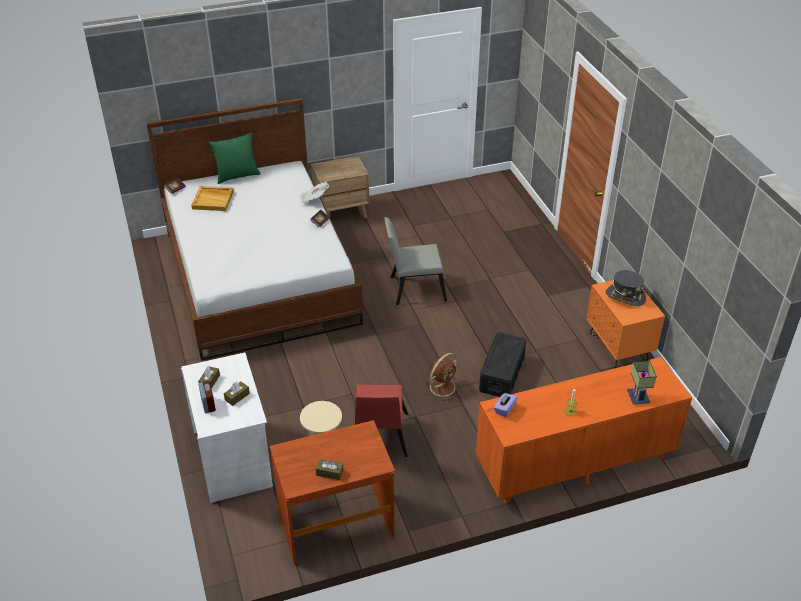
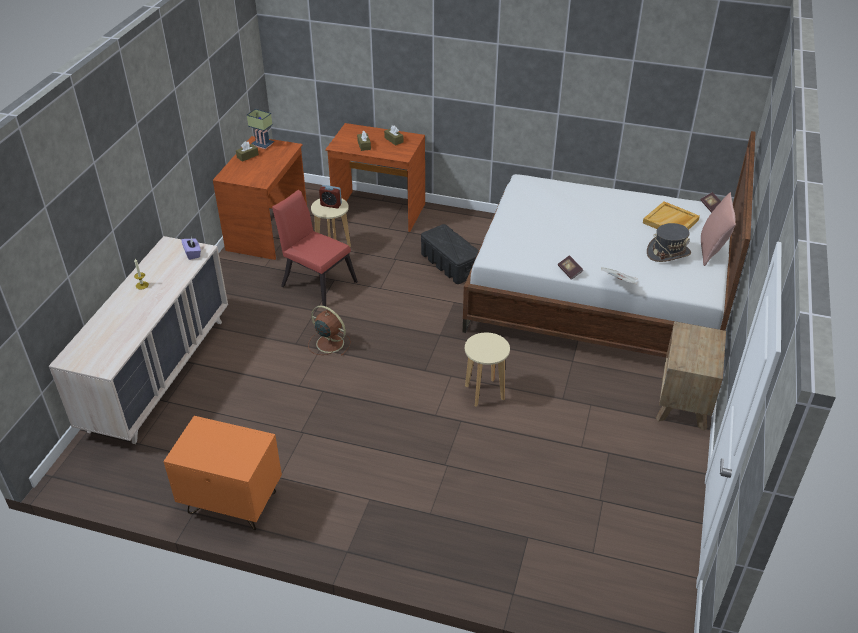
camera: 125 degrees right, 0 degrees up
(208, 405) = (371, 133): alarm clock -> alarm clock (331, 205)
(233, 458) = (379, 211): white desk -> brown desk
(237, 176) = (712, 250): green pillow -> pink pillow
(413, 288) = (484, 393): grey chair -> beige stool
(443, 386) = (329, 343): brown fan -> brown fan turned 135 degrees clockwise
(501, 374) = (300, 388): black storage box -> black storage box (450, 264)
(574, 463) = (159, 373): orange dresser -> beige dresser
(625, 296) = (226, 449): grey hat -> grey hat (668, 253)
(639, 398) = (95, 332): table lamp -> table lamp (261, 144)

